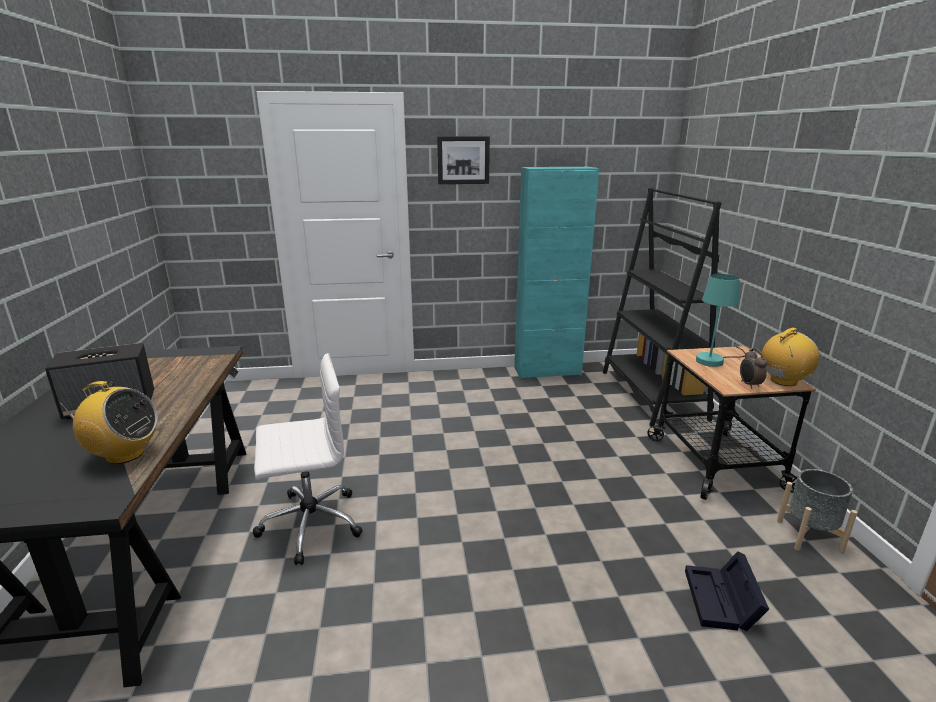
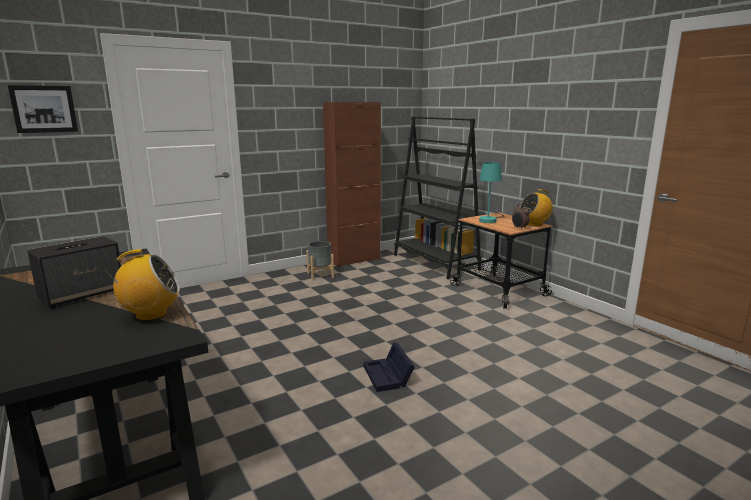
camera: 25 degrees left, 5 degrees down
(309, 524) = (252, 380): white office chair -> none
(463, 160) = (279, 96): picture -> picture (44, 109)
(547, 371) = (354, 260): turquoise cabinet -> brown cabinet
(722, 602) = (548, 351): black storage box -> black storage box (388, 376)
(783, 381) = (534, 224): radio -> radio turned 150 degrees counterclockwise
(808, 536) = (569, 313): grey planter -> grey planter (320, 275)

